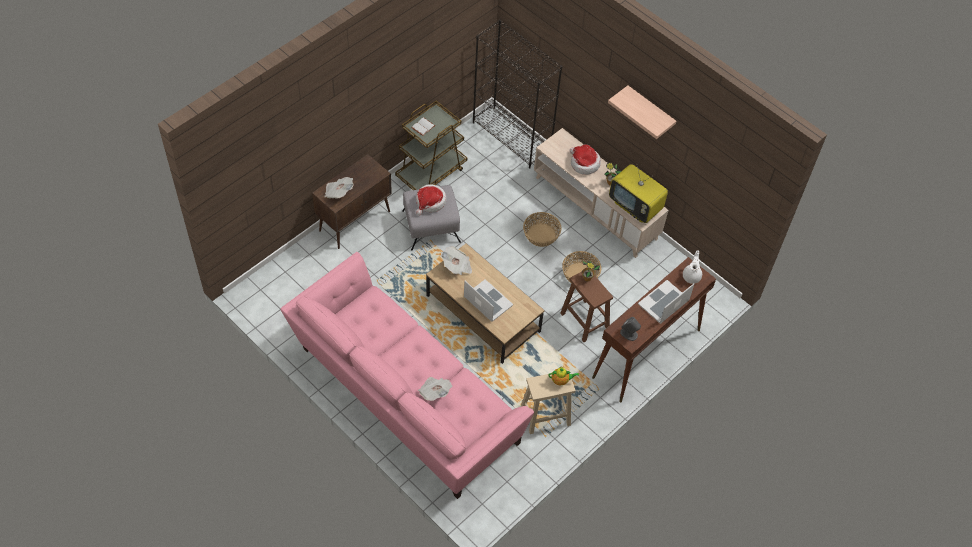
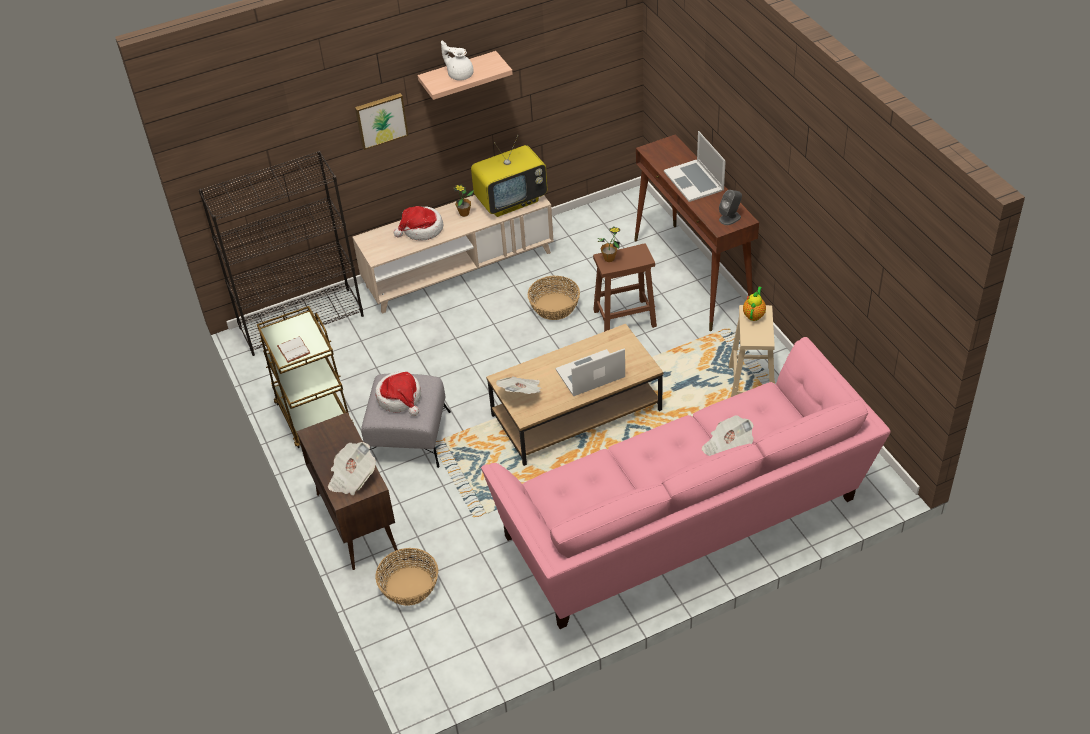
camera: 65 degrees left, 10 degrees down
(541, 235) = (476, 329): basket -> basket (409, 586)
(600, 86) = (381, 120): none -> picture
(692, 276) = (664, 151): white teapot -> white teapot (459, 74)

